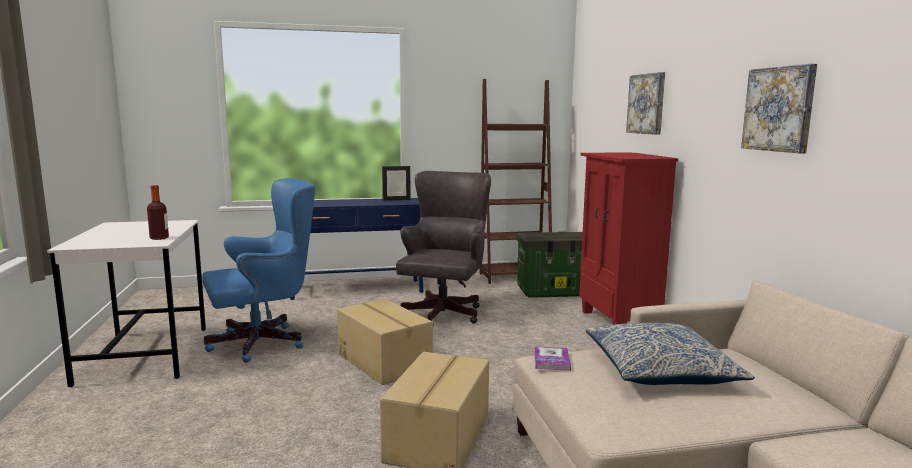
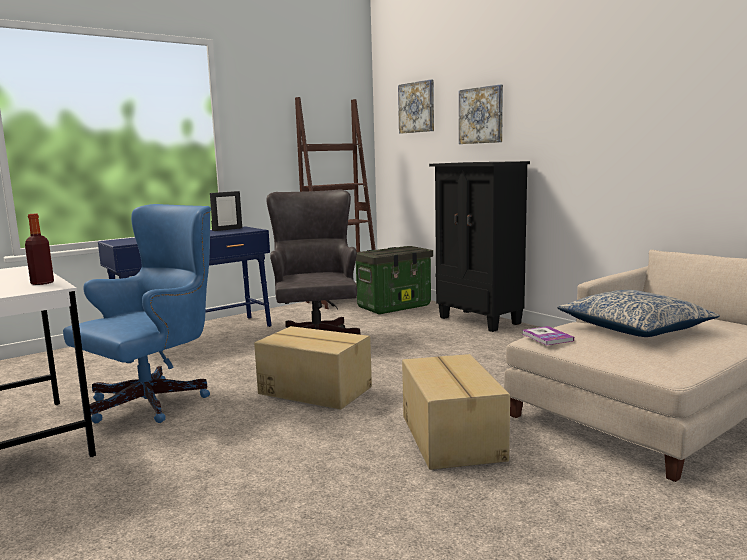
camera: 25 degrees left, 0 degrees up
(617, 323) = (478, 321): red cabinet -> black cabinet
(779, 109) = (641, 108): picture -> picture (417, 107)

